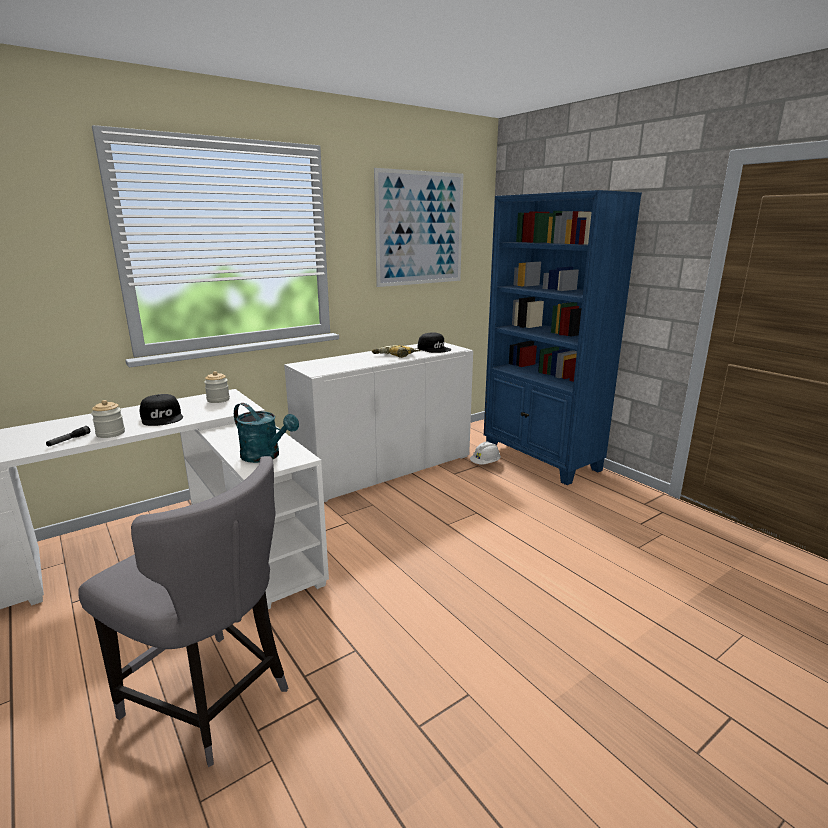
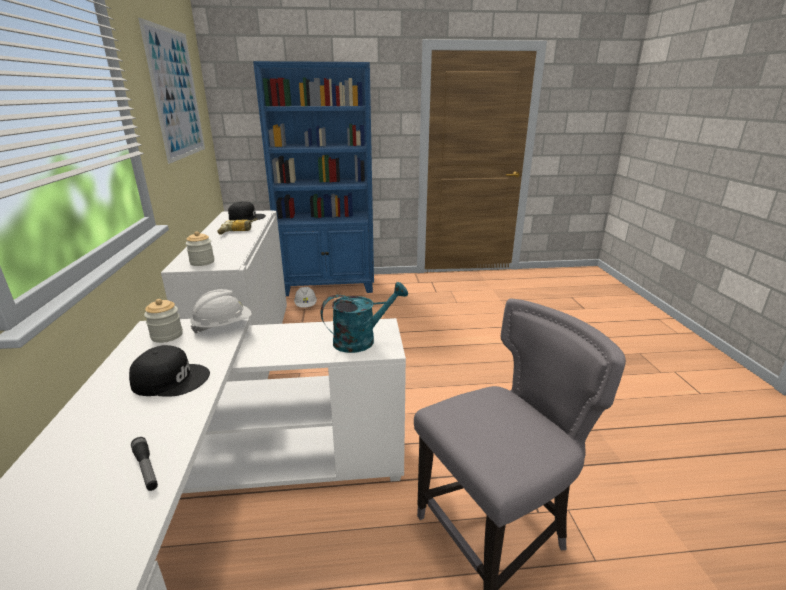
camera: 60 degrees left, 5 degrees up
(110, 433) = (175, 425): jar -> jar (202, 262)
(241, 408) = (223, 326): none -> white hard hat

